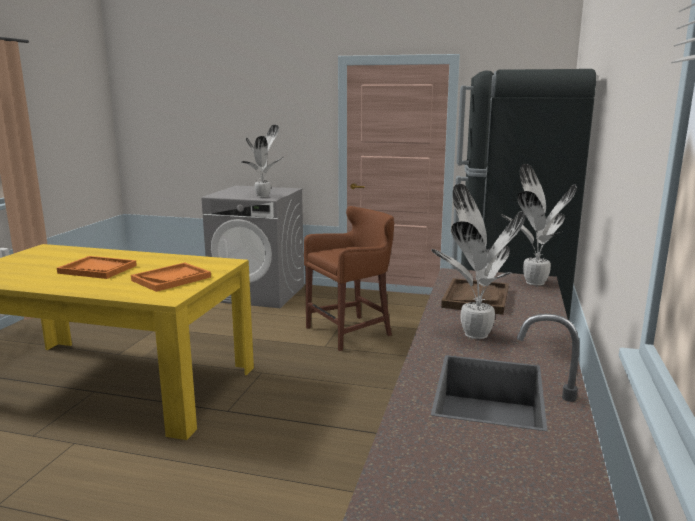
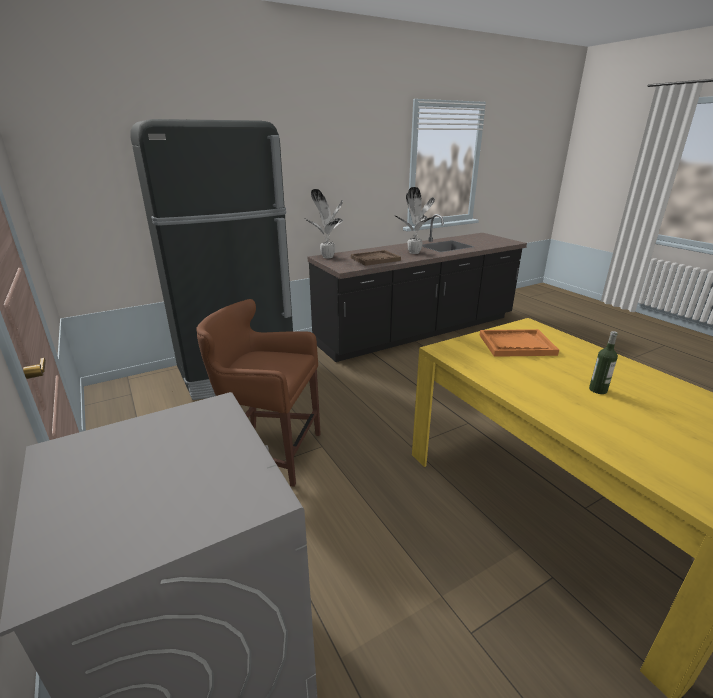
camera: 135 degrees left, 10 degrees up
(98, 269) = (598, 390): orange tray -> bottle
(264, 196) = (198, 427): potted plant -> none

